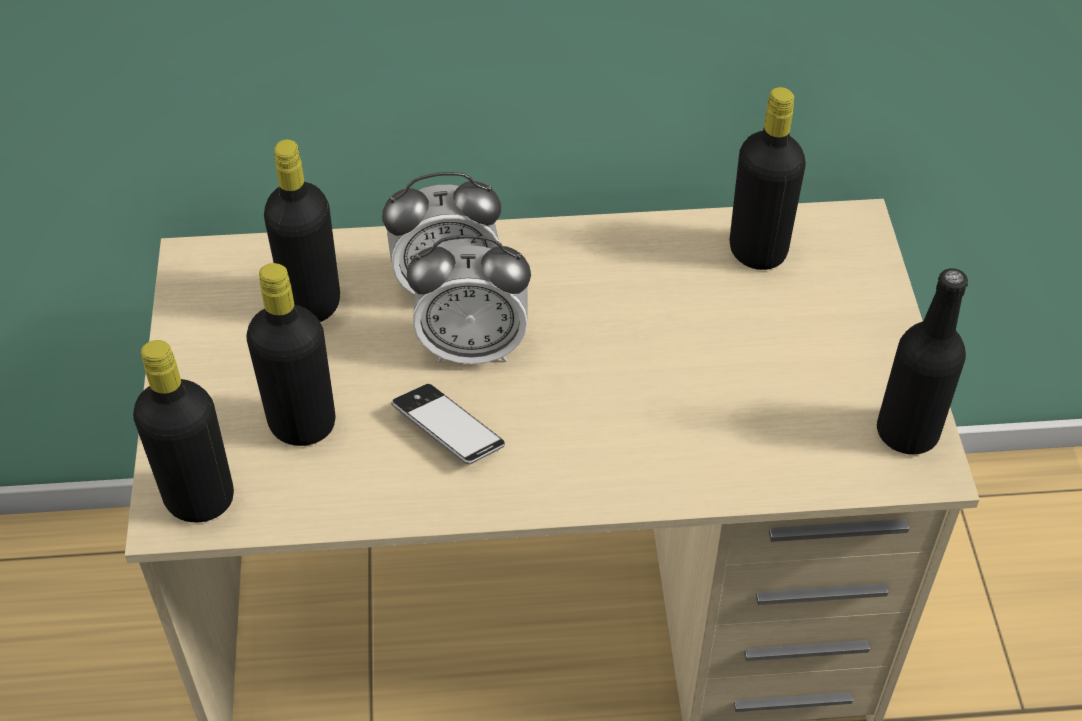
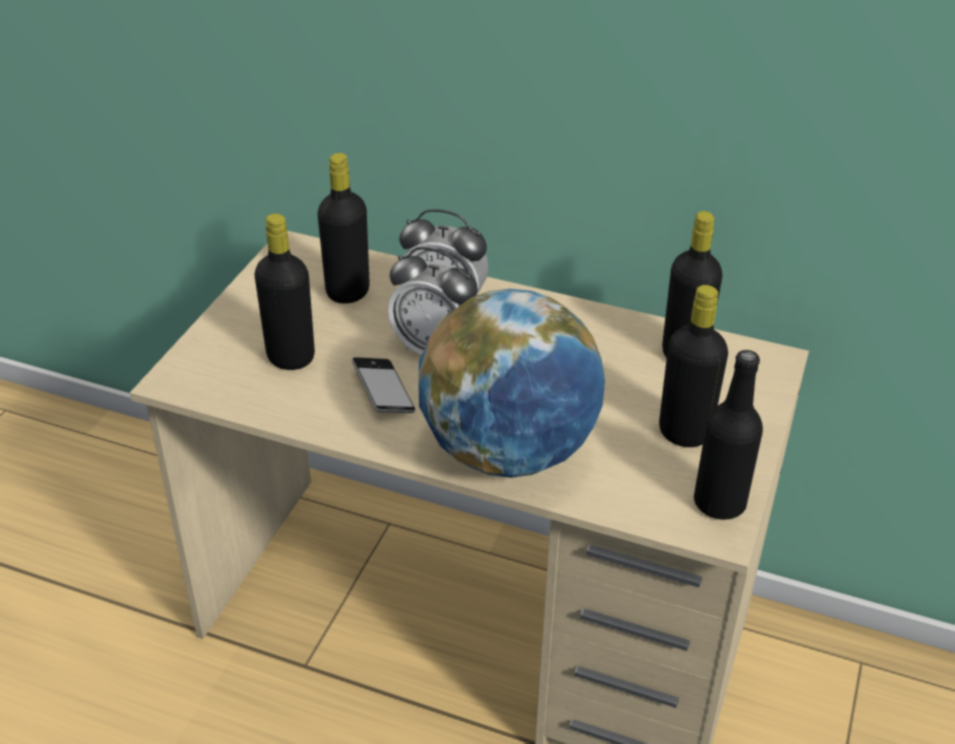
camera: 25 degrees right, 10 degrees down
(200, 499) = (196, 377): black bottle -> black bottle (684, 432)
(646, 456) = (509, 452): none -> globe

